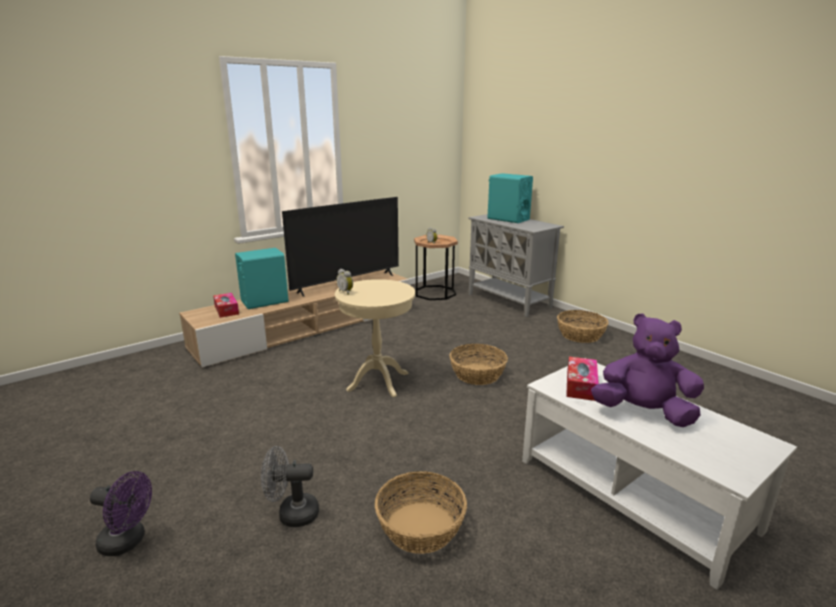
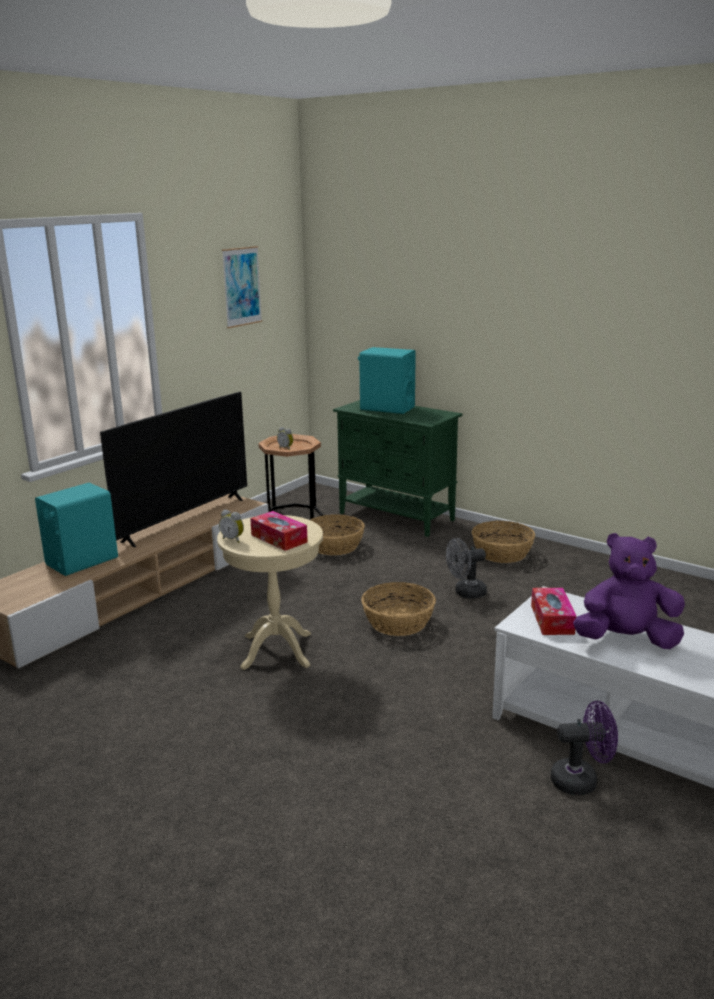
camera: 15 degrees left, 0 degrees up
(128, 541) = (64, 900): purple fan -> purple fan (581, 780)
(226, 310) = (33, 581): tissue box -> tissue box (279, 538)
(292, 514) = (254, 827): grey fan -> grey fan (465, 593)
(412, 125) = (242, 286): none -> picture
(420, 526) = (410, 810): basket -> basket (334, 546)
(509, 301) = (397, 517): grey cabinet -> green cabinet

